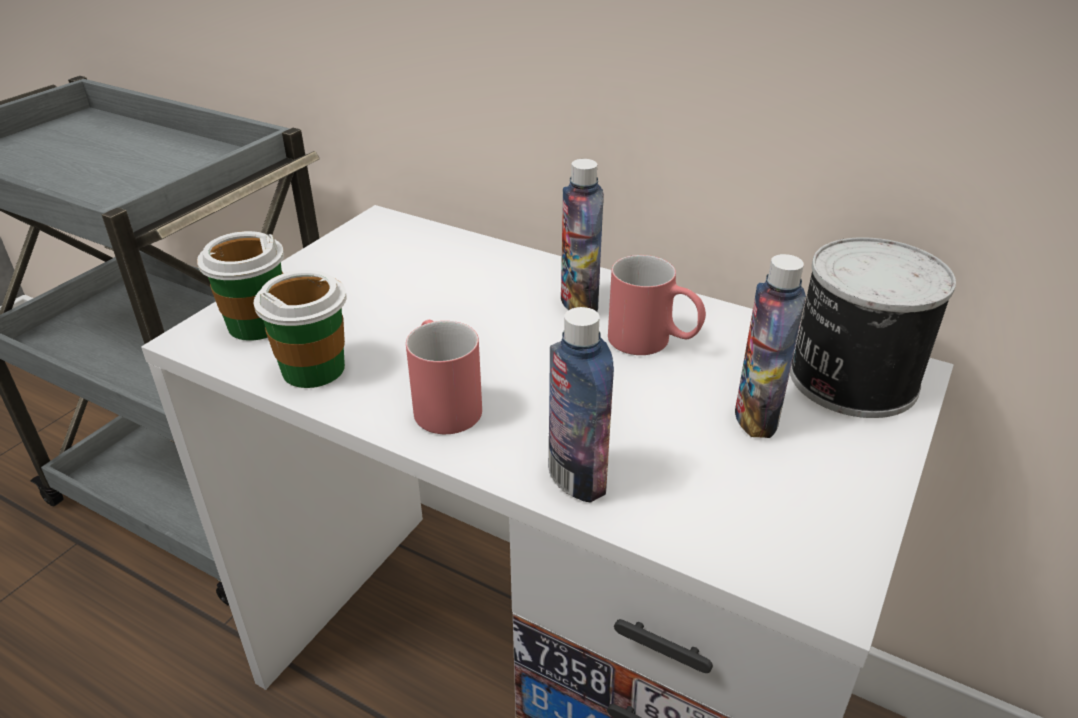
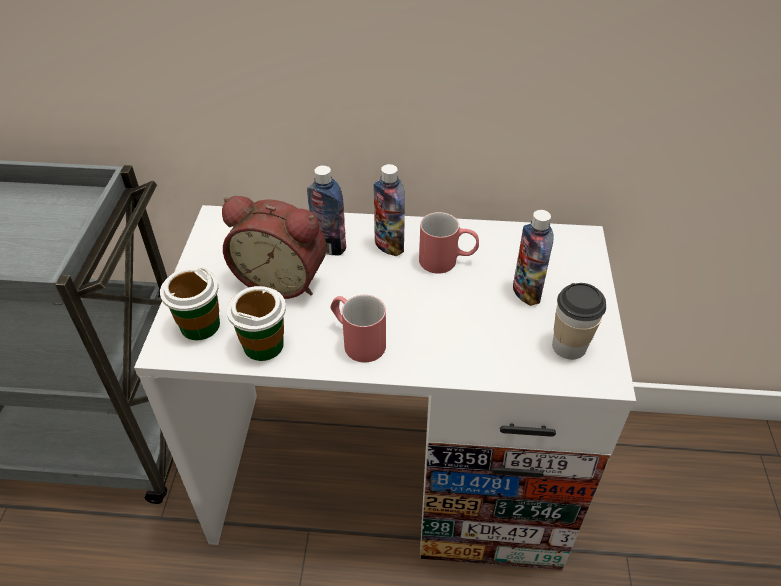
camera: 25 degrees left, 10 degrees up
(403, 302) = (282, 279): none -> alarm clock
(576, 478) = (460, 362): bottle -> bottle (329, 247)
(785, 516) = (569, 346): none -> cup
(849, 378) = (558, 252): can -> none

